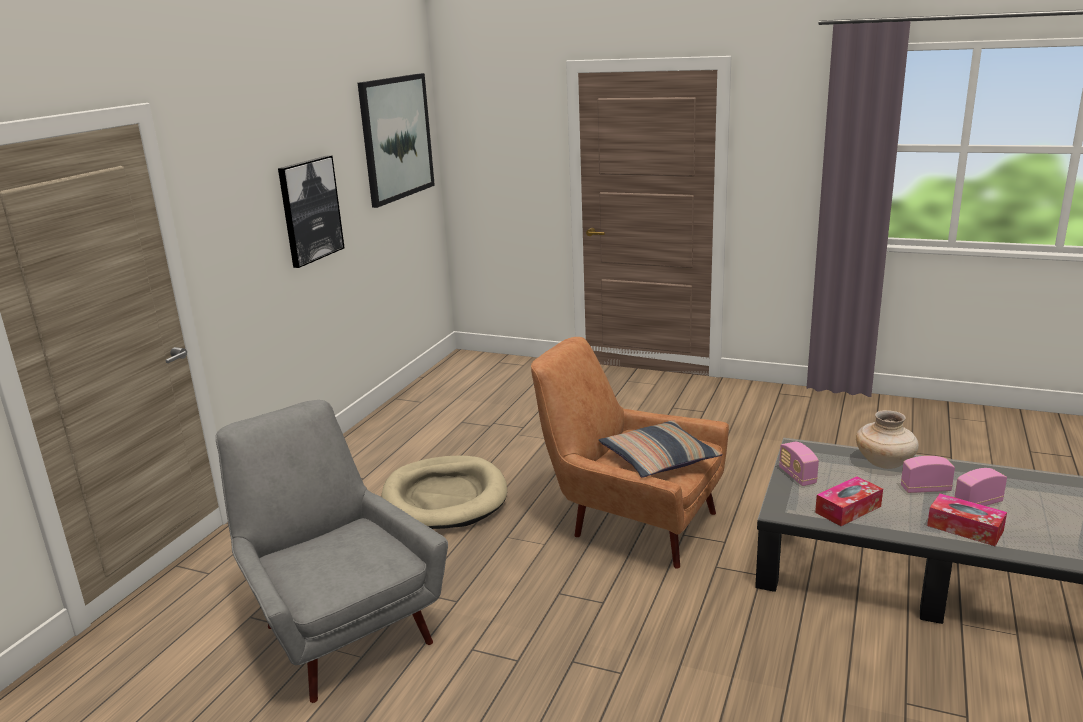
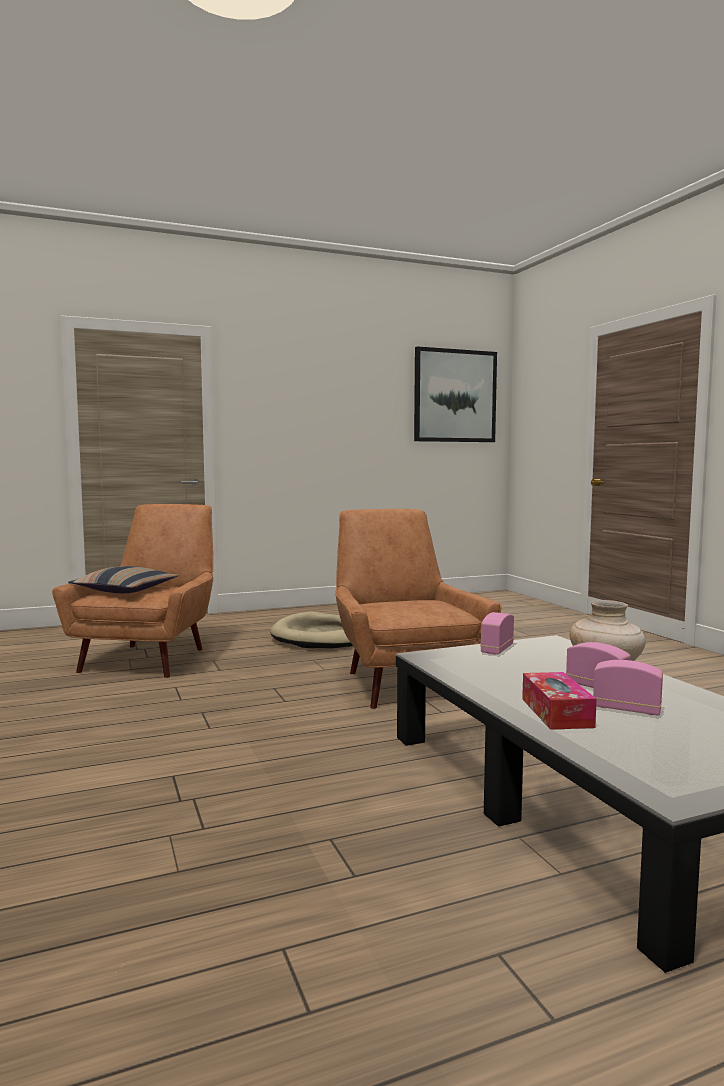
camera: 45 degrees right, 15 degrees down
(310, 210) = (343, 425): picture -> none
(337, 627) = (151, 657): grey armchair -> brown armchair
(658, 459) = (404, 609): pillow -> pillow (125, 590)
(848, 509) = (480, 671): tissue box -> none

